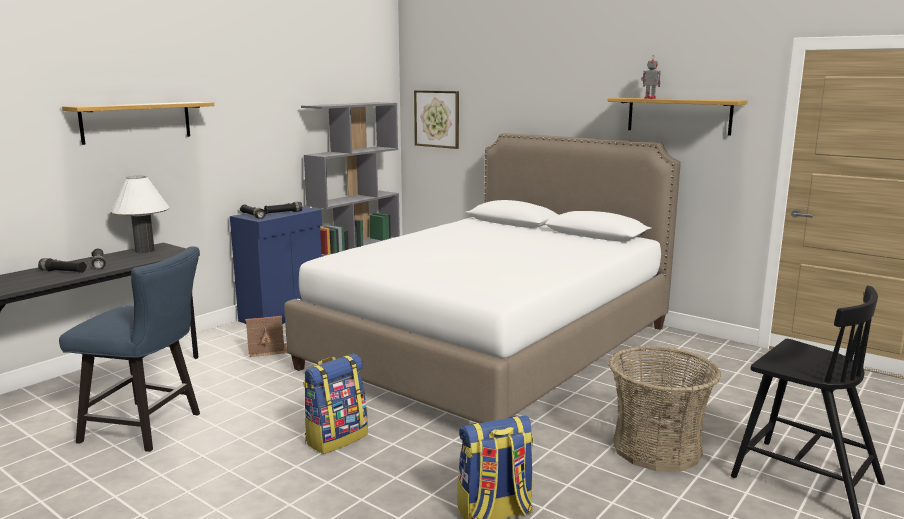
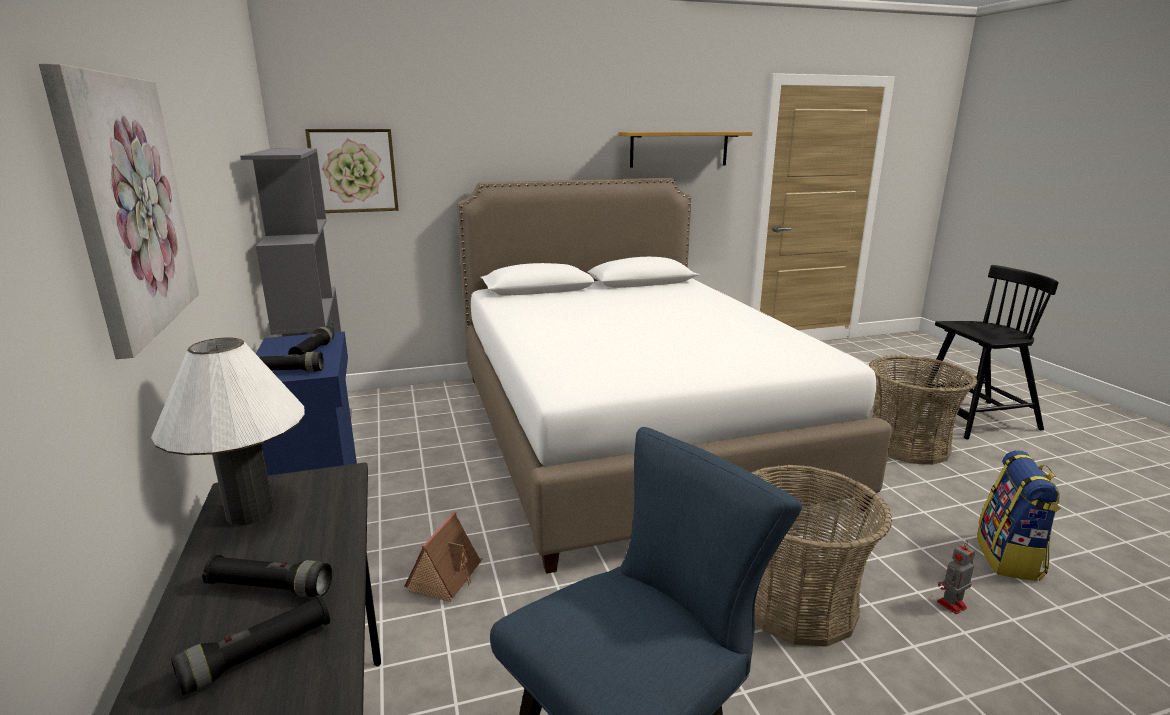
camera: 55 degrees left, 5 degrees up
(137, 122) = (125, 206): shelf -> picture
(336, 438) = (796, 603): backpack -> basket
(649, 98) = (661, 131): toy robot -> toy robot (950, 605)

